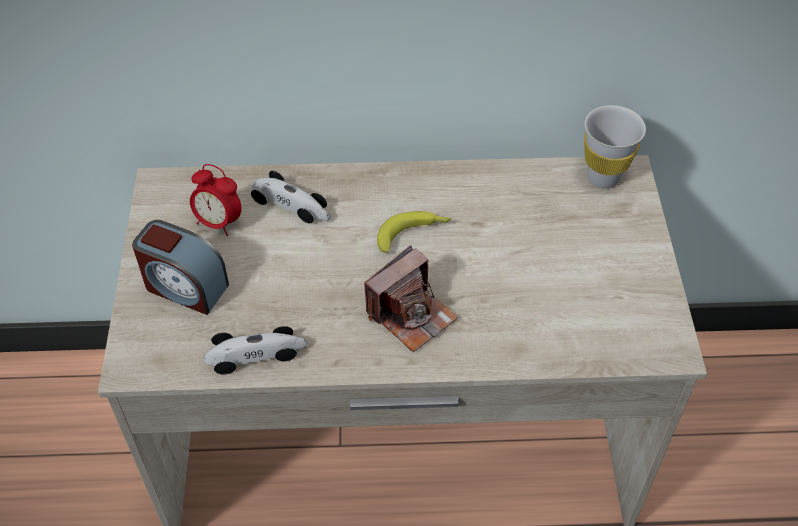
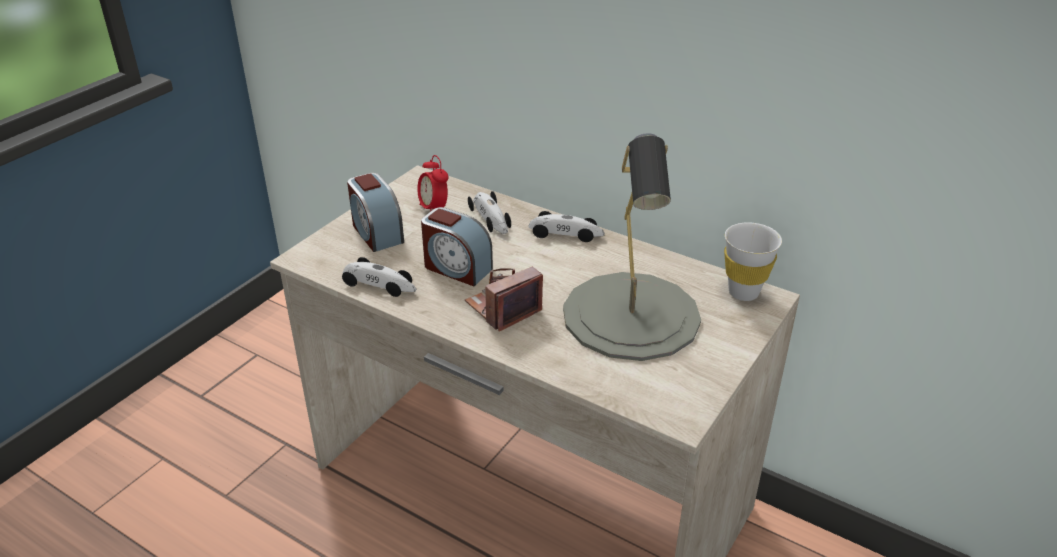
camera: 35 degrees right, 15 degrees down
(317, 289) = (456, 268): none -> alarm clock
(386, 187) = (566, 234): none -> toy car
(411, 314) = (503, 308): camera -> camera turned 150 degrees clockwise
(413, 234) = (556, 267): banana -> none
(534, 257) = (631, 315): none -> grey table lamp

